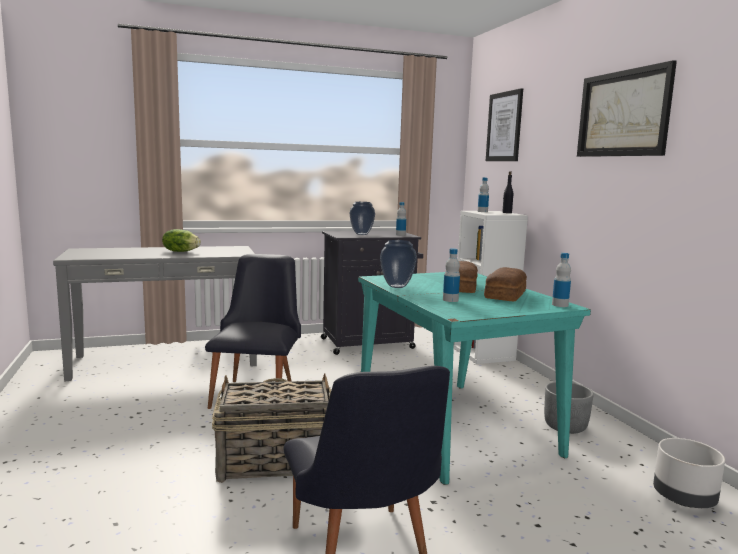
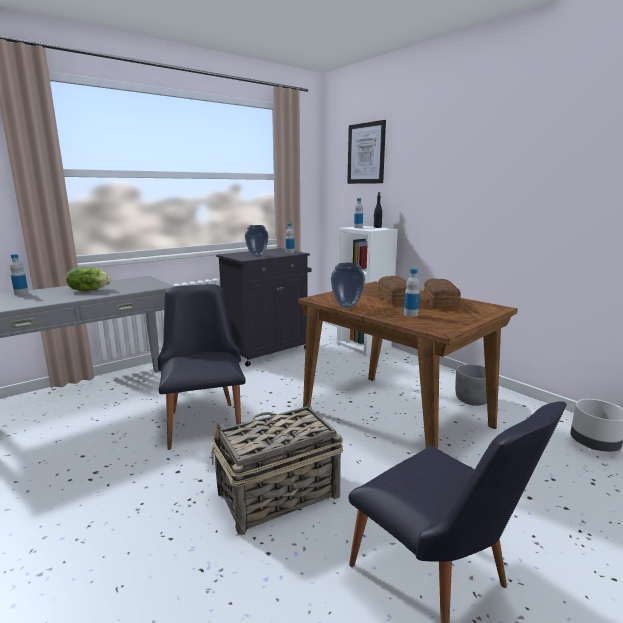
camera: 20 degrees left, 5 degrees up
(454, 426) = (397, 418): turquoise dining table -> brown dining table
(560, 305) = (493, 307): bottle -> bottle (21, 294)
(623, 114) = (497, 142): picture -> none

